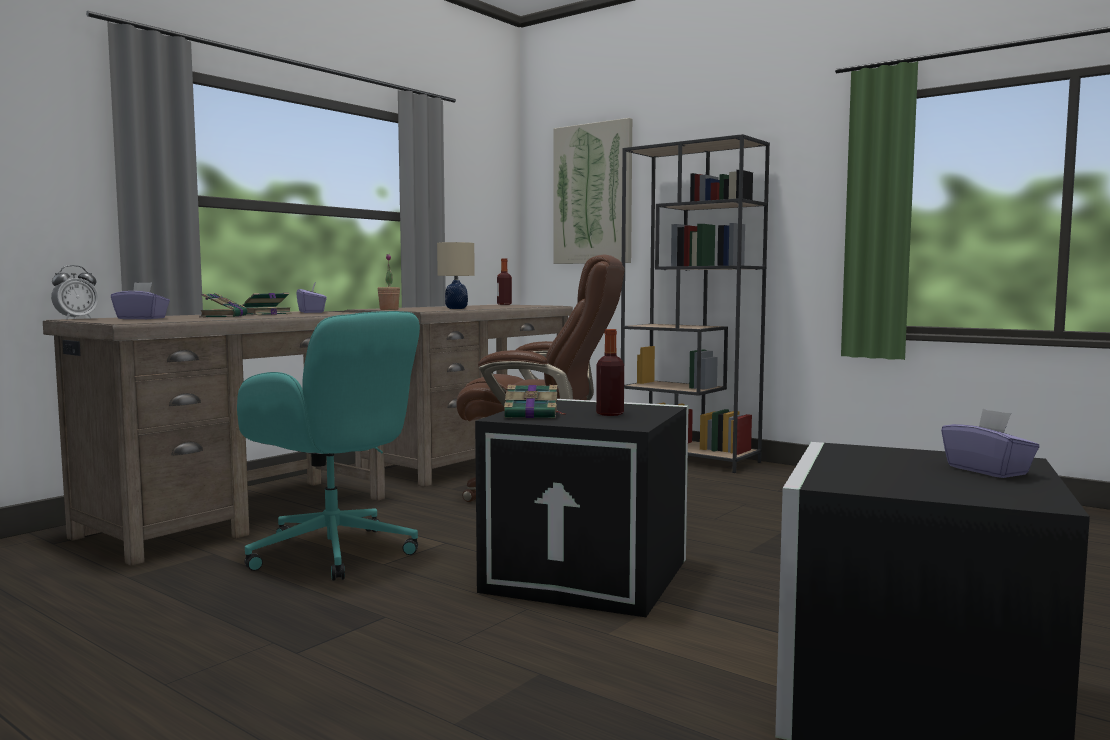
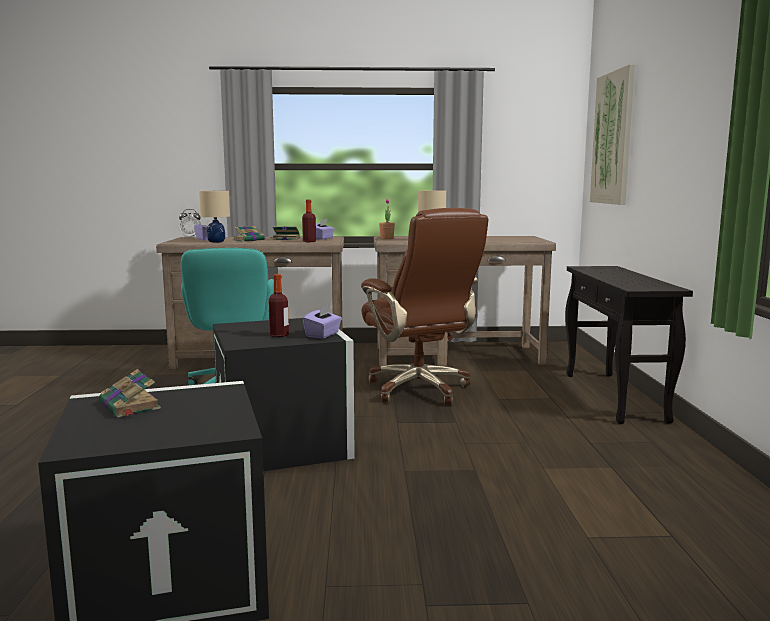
camera: 50 degrees right, 5 degrees up
(199, 319) = (217, 242): none -> beige table lamp
(504, 304) = (529, 236): bottle -> bottle (309, 241)
(533, 415) = (248, 326): book -> book (130, 406)
(690, 459) = (614, 397): bookcase -> black console table
(987, 470) = (179, 427): purple tissue box -> purple tissue box (323, 335)

